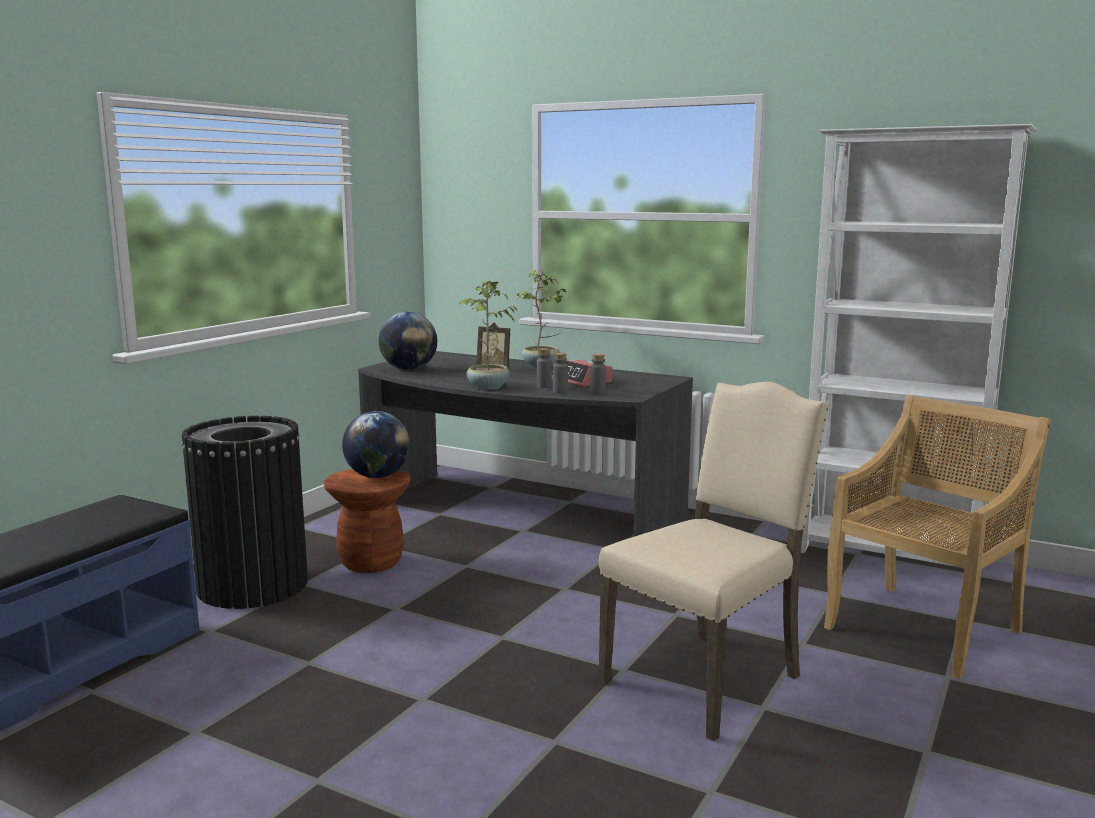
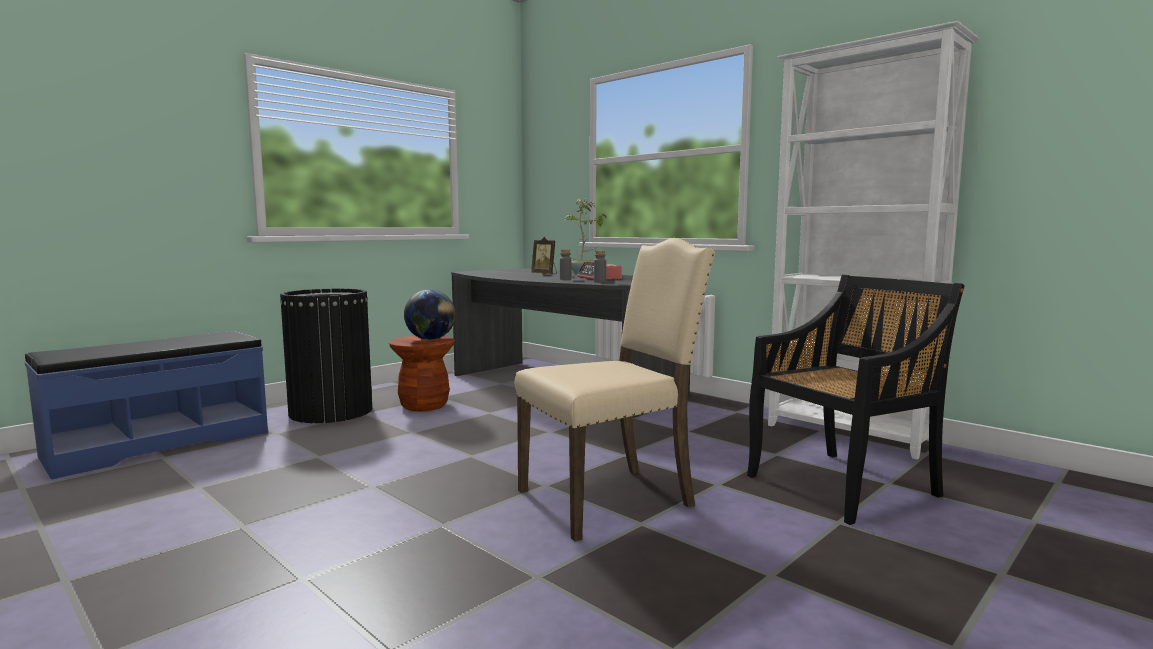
camera: 15 degrees right, 5 degrees down
(409, 369) = (484, 272): globe -> none
(487, 387) = (522, 278): potted plant -> none
(560, 392) = (571, 281): grey bottle -> none
(923, 628) = (843, 485): beige chair -> black chair

